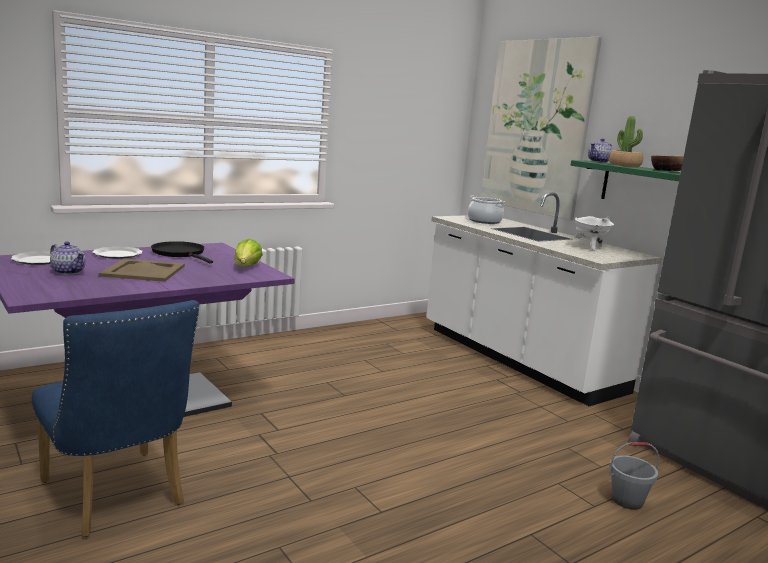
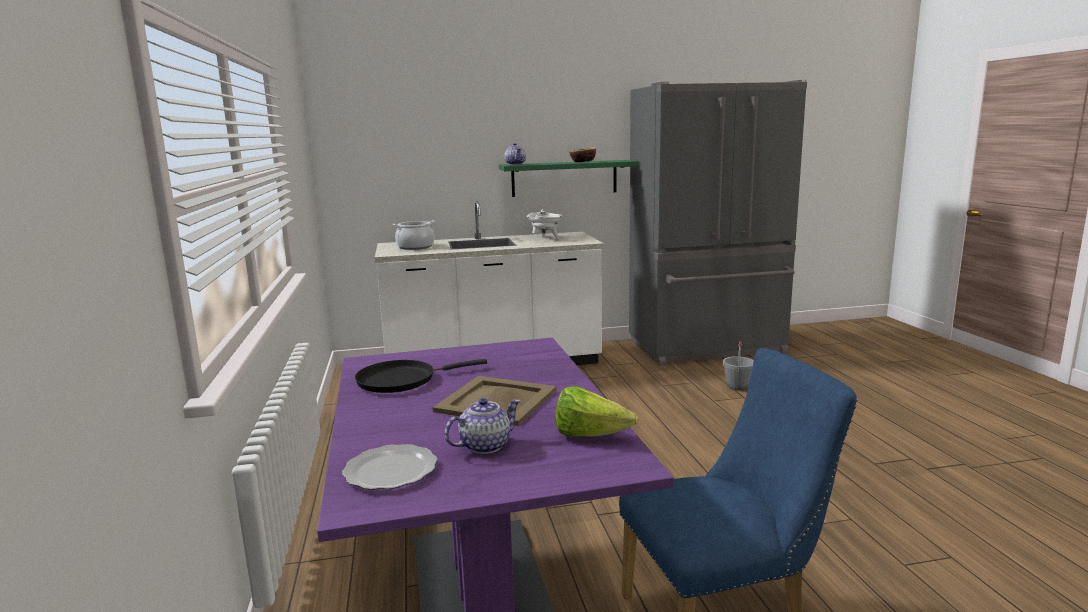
camera: 65 degrees left, 0 degrees up
(117, 255) = (384, 416): plate -> none
(246, 268) = (499, 352): lettuce -> lettuce (590, 435)
(536, 127) = (418, 141): picture -> none
(624, 165) = (545, 163): potted plant -> none

